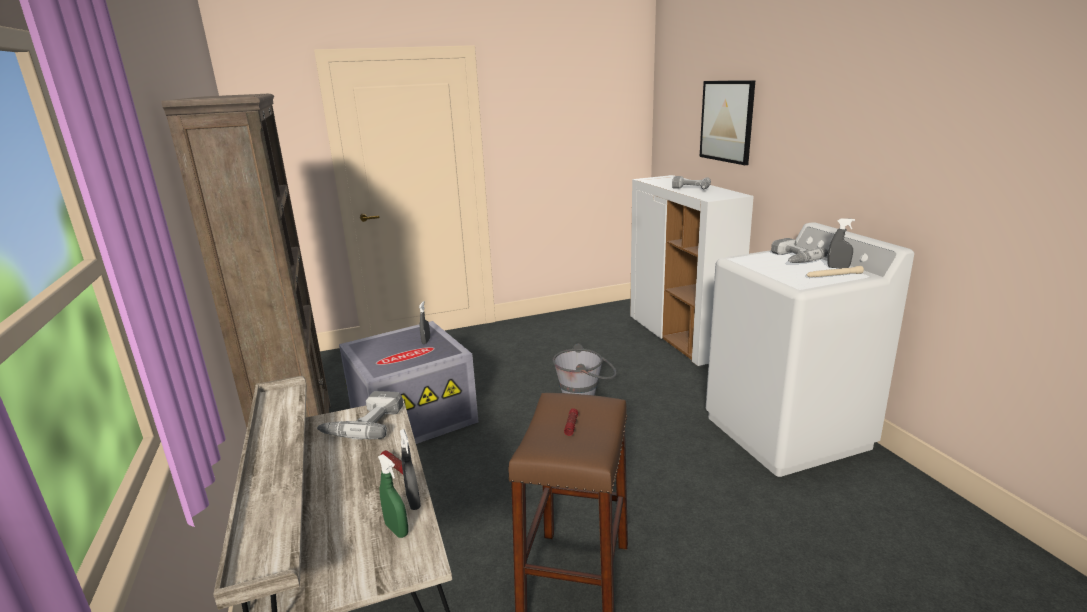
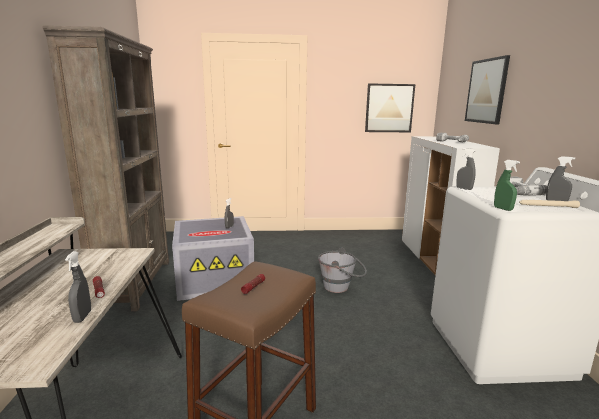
camera: 15 degrees right, 5 degrees down
(364, 423) = (111, 258): power drill -> none
(397, 530) = (48, 334): green spray bottle -> green spray bottle (503, 209)
(594, 140) = (389, 108): none -> picture
(737, 260) = (464, 188): none -> grey spray bottle

